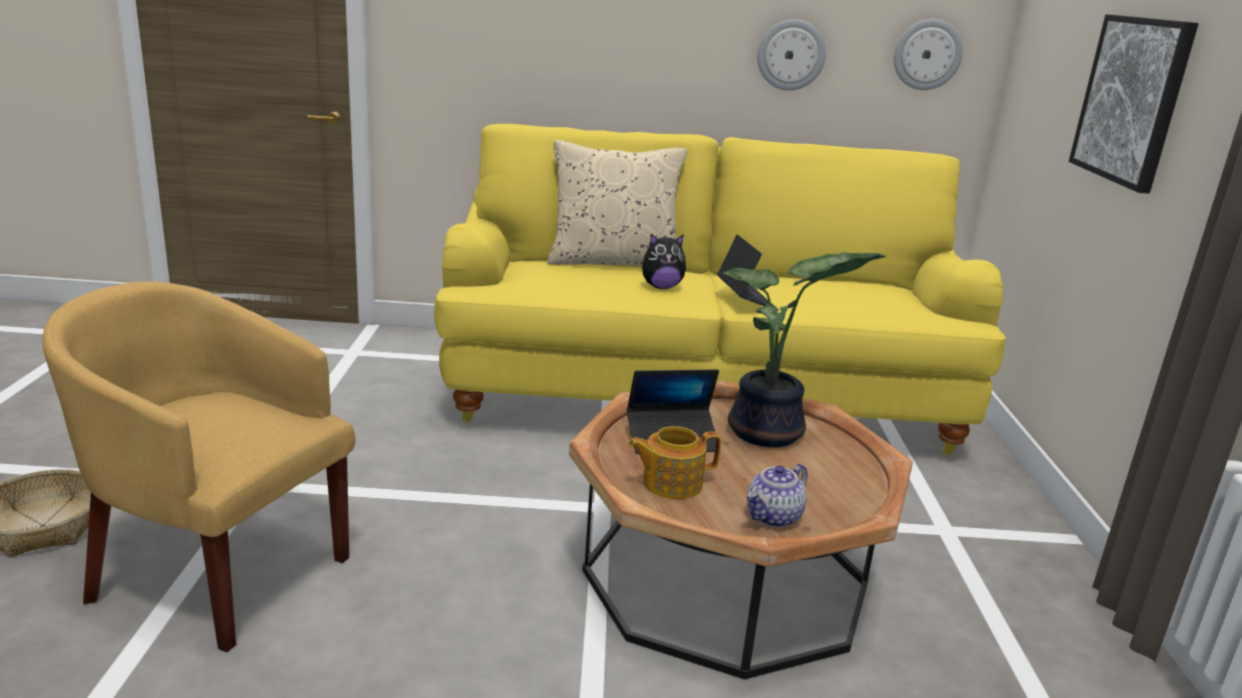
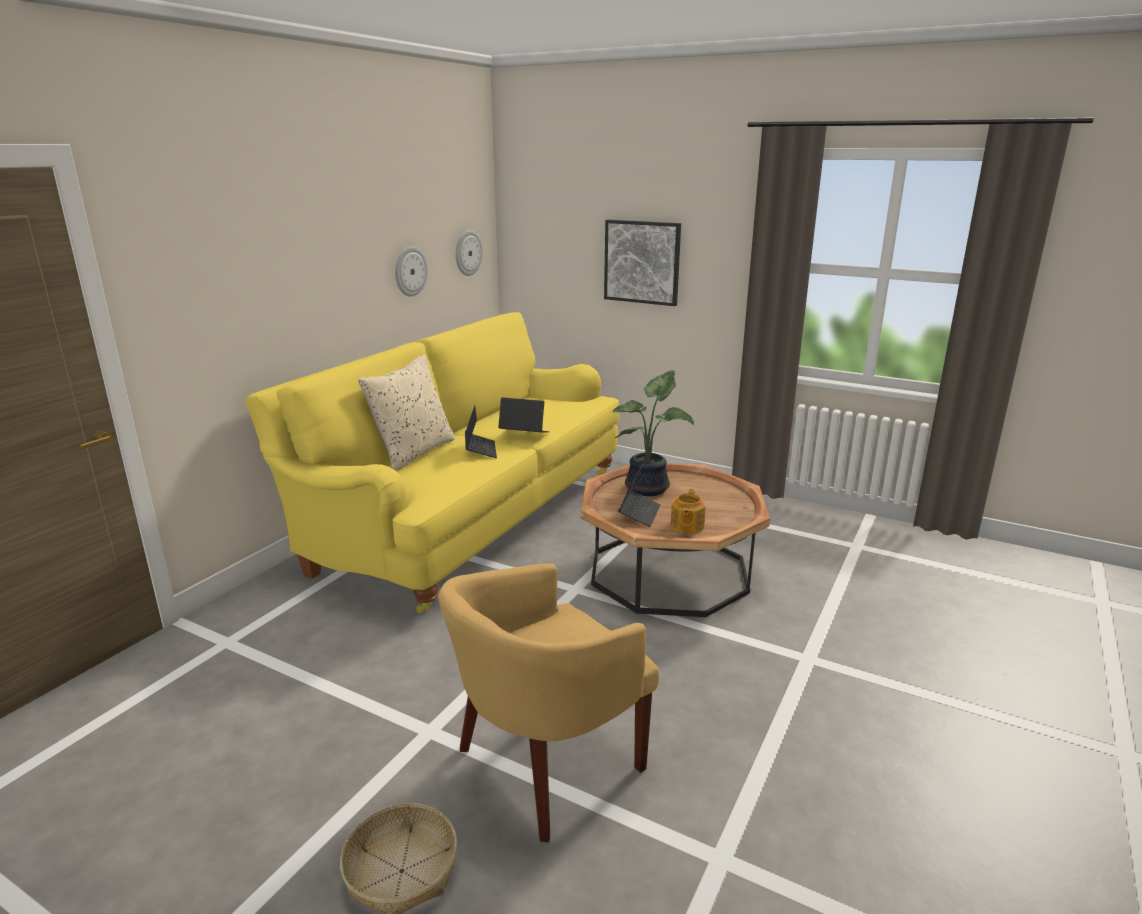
camera: 60 degrees left, 0 degrees up
(661, 287) = (480, 450): plush toy -> laptop
(774, 517) = (732, 511): teapot -> none

